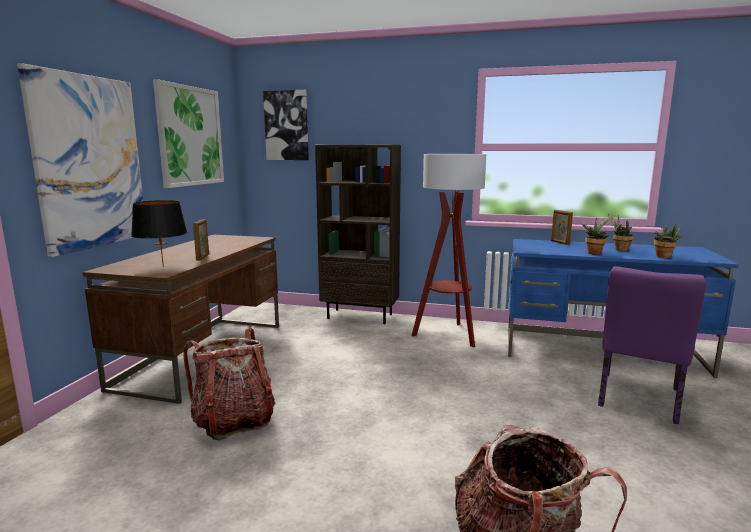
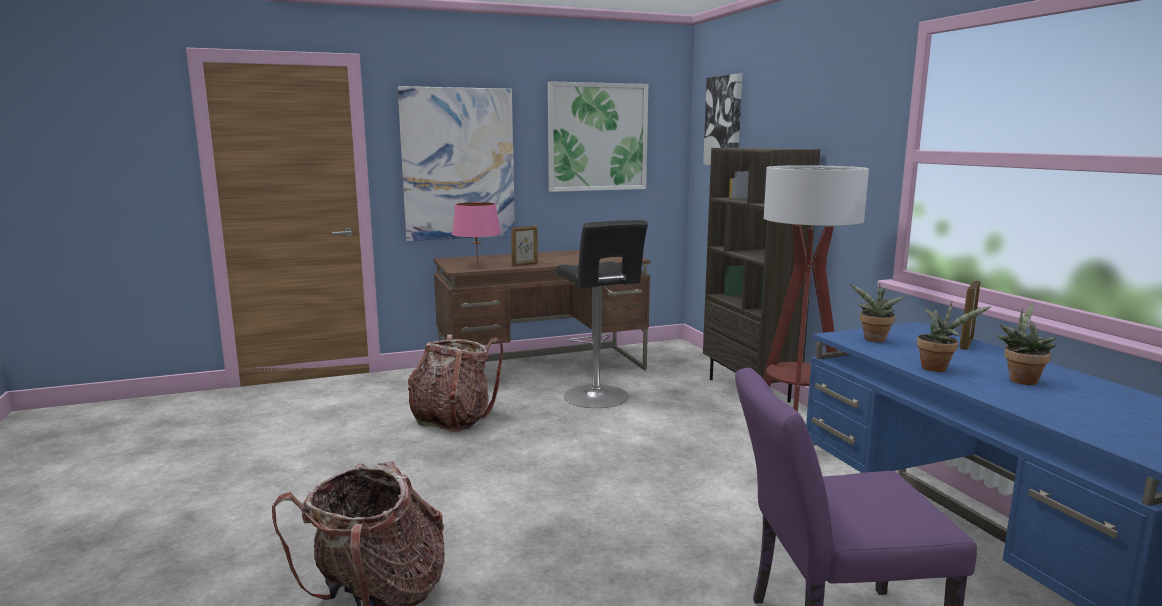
camera: 55 degrees right, 0 degrees up
(163, 267) = (477, 265): black table lamp -> pink table lamp
(296, 355) = (598, 398): none -> black stool
(664, 257) = (1045, 411): potted plant -> potted plant (873, 340)

